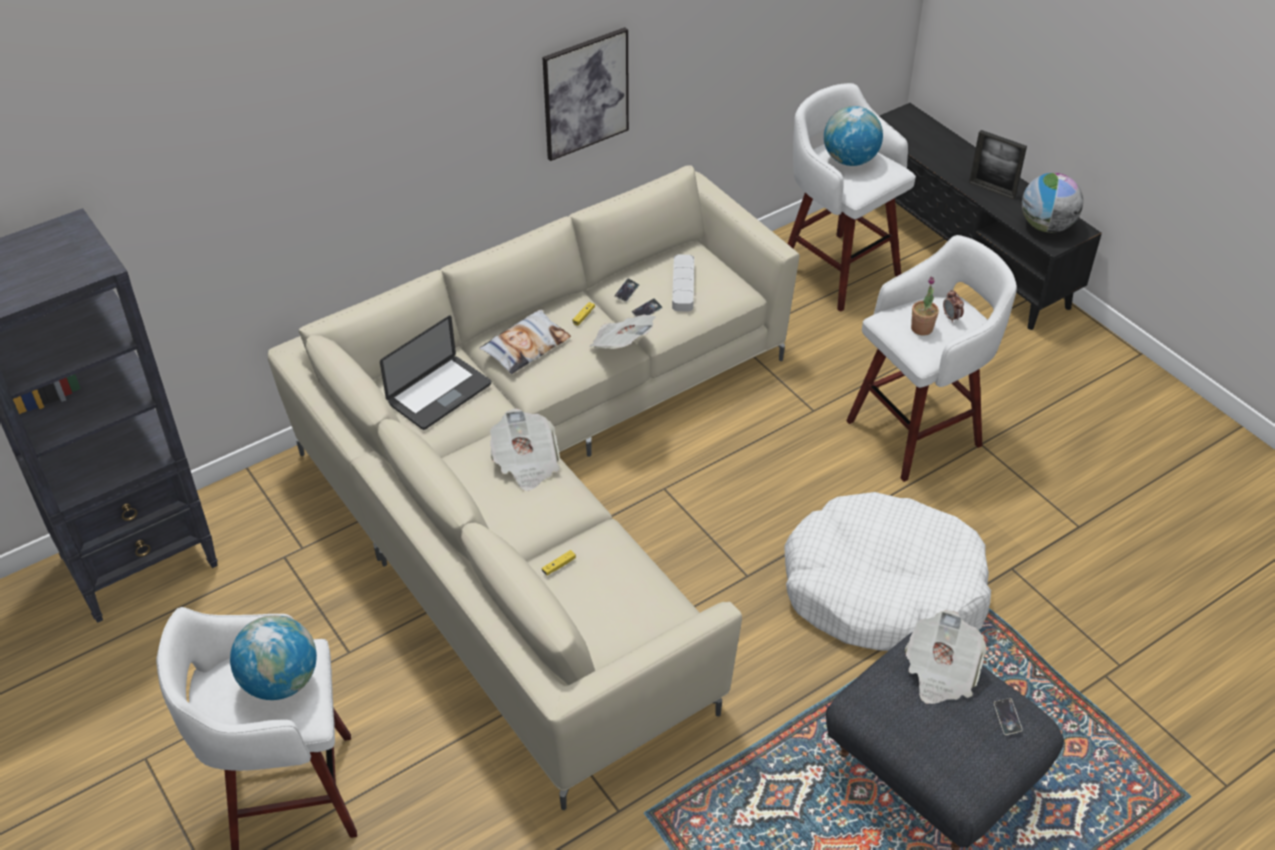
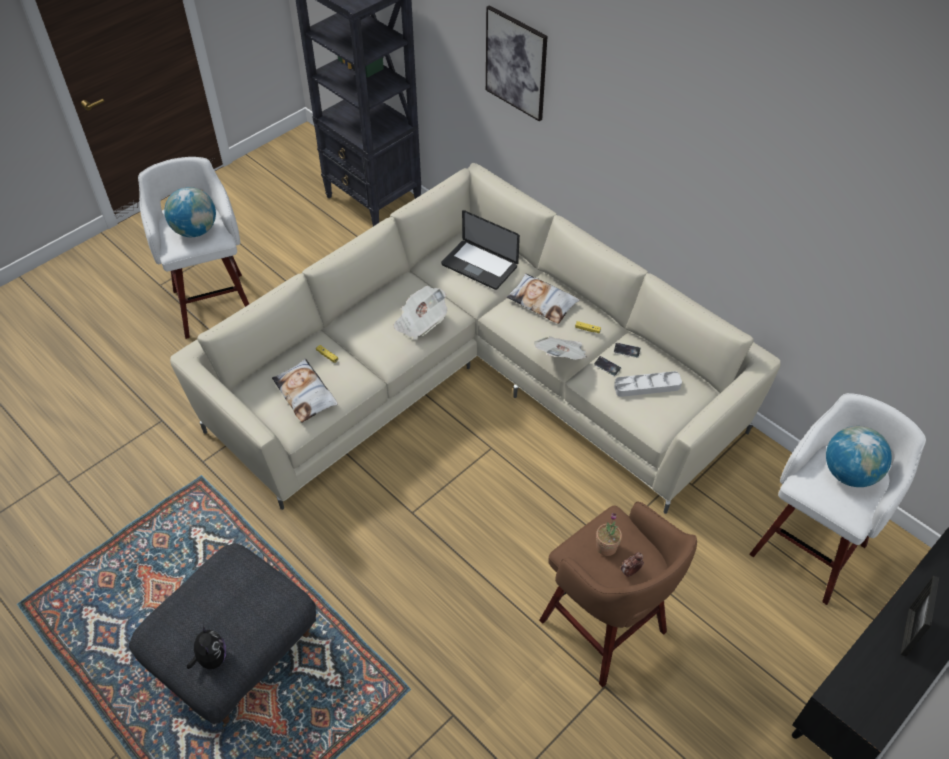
camera: 80 degrees right, 5 degrees up
(585, 93) = (715, 209): picture -> picture (516, 63)
(623, 593) = (305, 394): none -> pillow
(883, 590) = (411, 610): white dog bed -> none
(917, 432) = (605, 629): white stool -> brown stool
(940, 672) = (254, 608): newspaper -> none
(1007, 718) = (211, 658): phone -> plush toy
(1046, 226) = (865, 689): globe -> none

